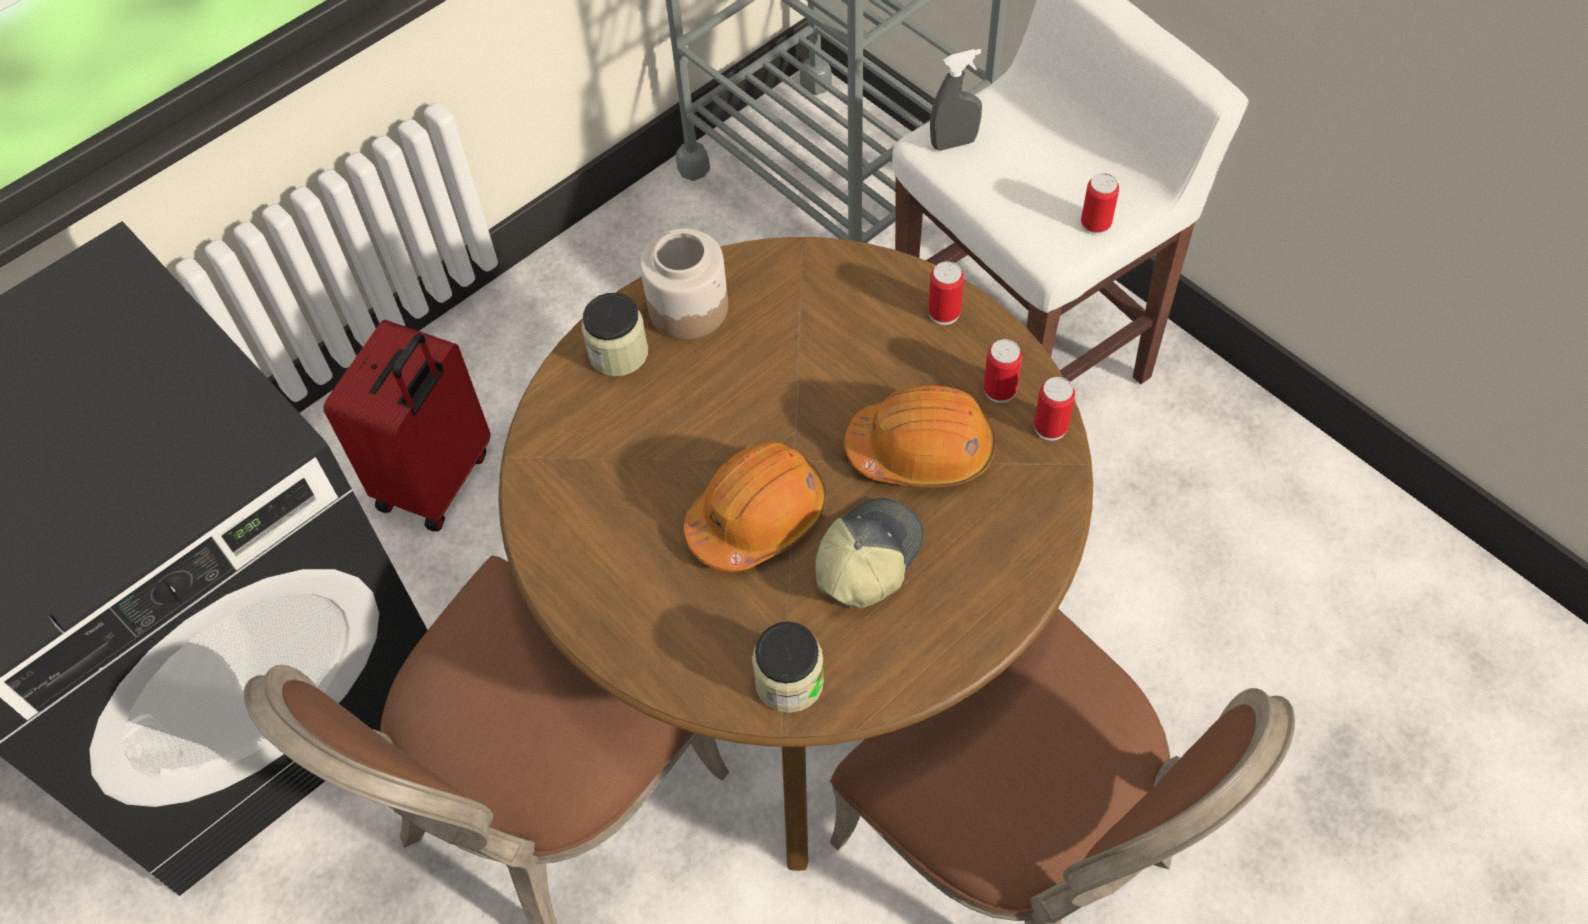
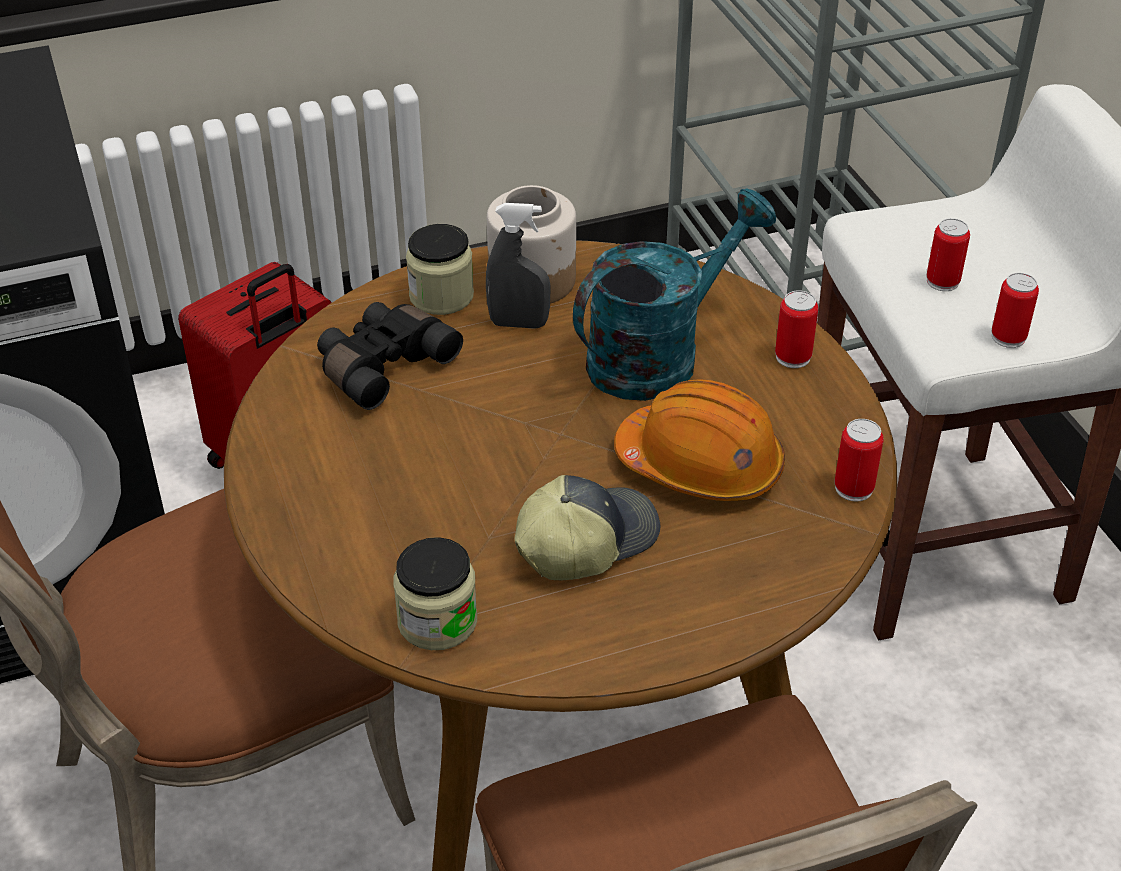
camera: 20 degrees right, 15 degrees down
(607, 446) = (382, 365): none -> black binoculars
(757, 516) = (494, 469): orange hard hat -> none
(834, 349) = (658, 354): none -> turquoise watering can
(953, 143) = (889, 230): grey spray bottle -> grey spray bottle (518, 323)
(999, 390) = (815, 439): can -> can (942, 281)

